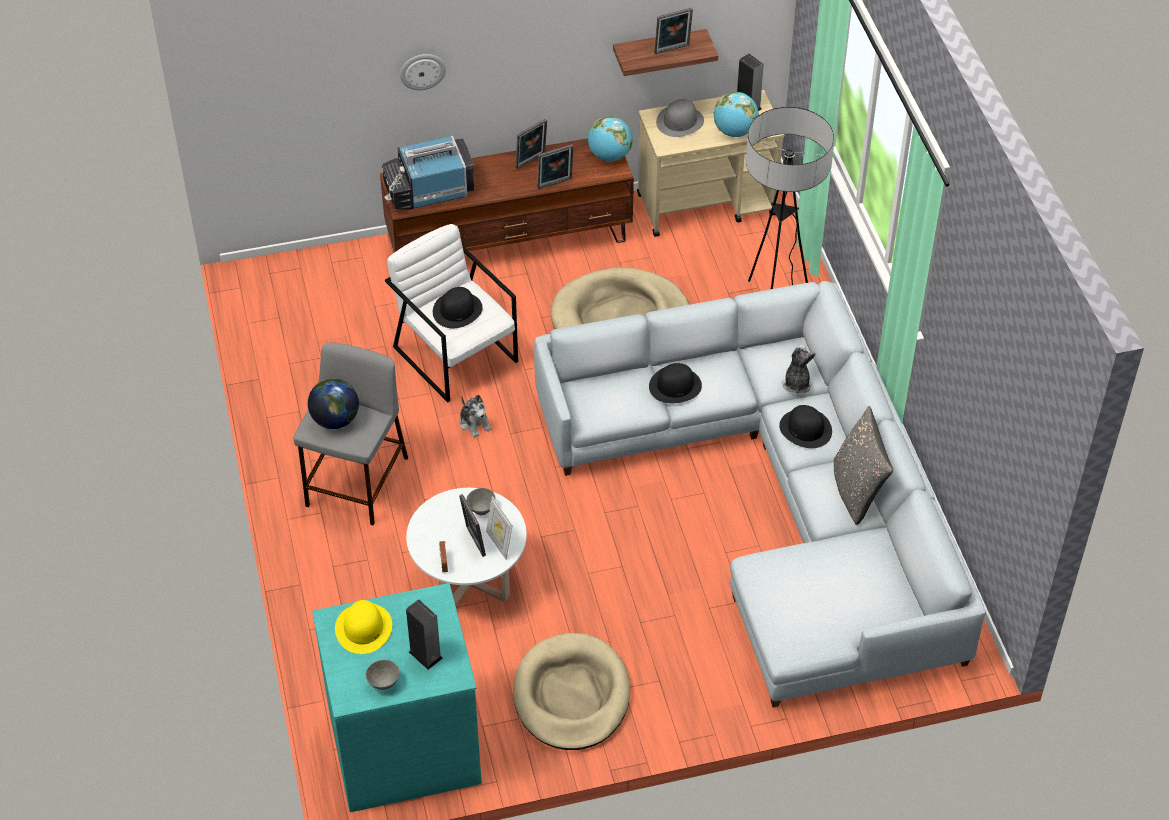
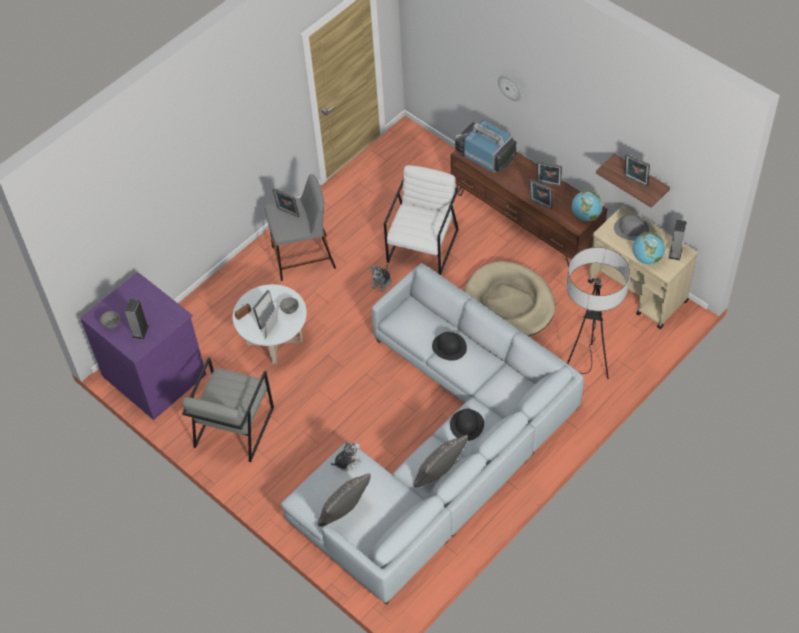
camera: 60 degrees right, 5 degrees up
(335, 419) = (287, 213): globe -> picture frame
(363, 628) = (140, 297): yellow hat -> none
(404, 744) = (155, 374): turquoise dresser -> purple dresser
(457, 310) = (419, 220): black hat -> none
(571, 695) = (233, 427): beige dog bed -> grey armchair
(796, 383) = (499, 402): plush toy -> plush toy (347, 462)
(843, 611) = (345, 512): none -> grey pillow

